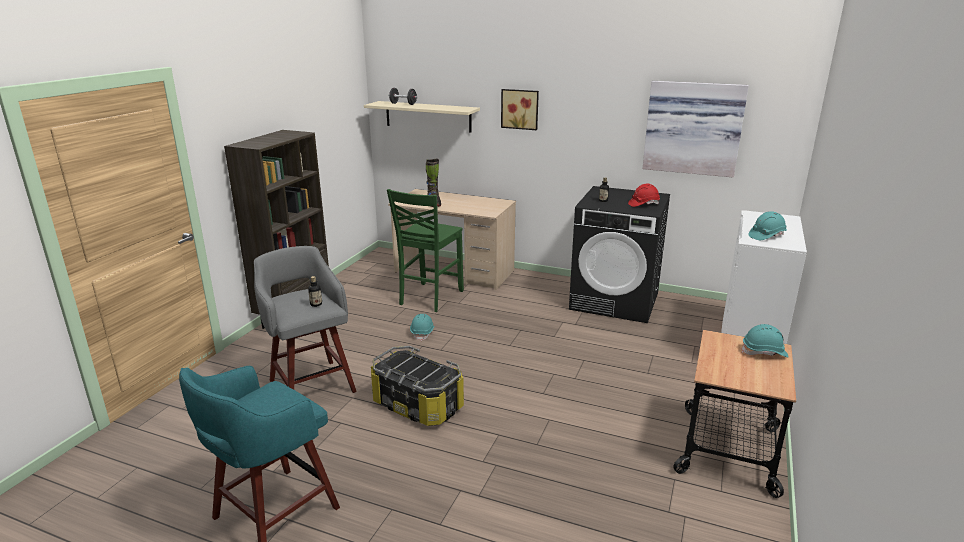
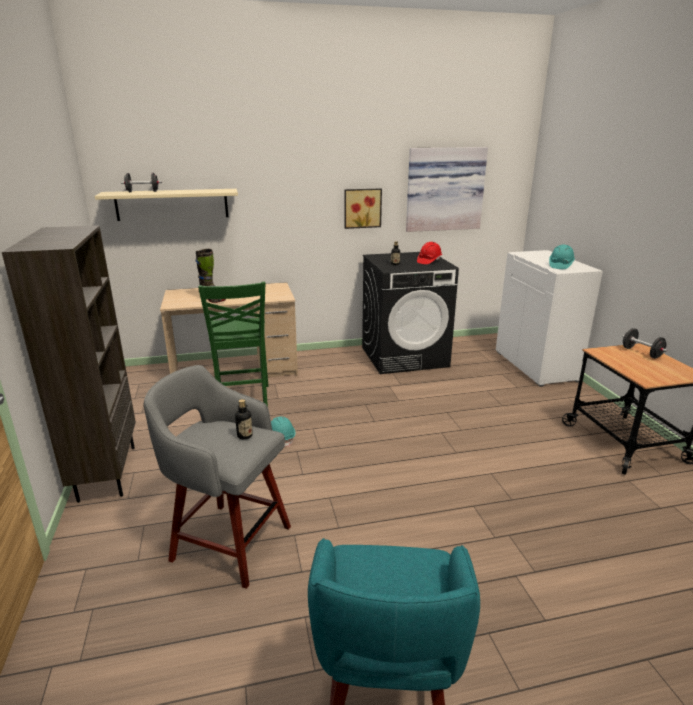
camera: 35 degrees left, 0 degrees up
(417, 405) = (370, 512): storage box -> none
(520, 109) = (282, 186): picture -> picture (362, 208)
(764, 352) = (641, 353): turquoise hard hat -> black dumbbell

